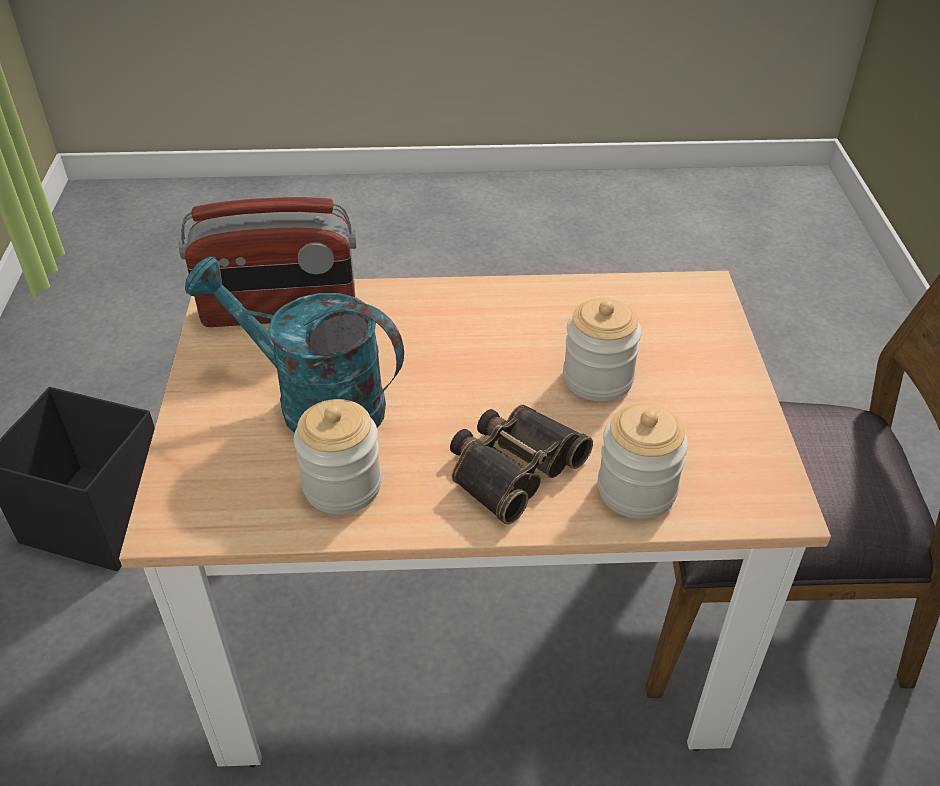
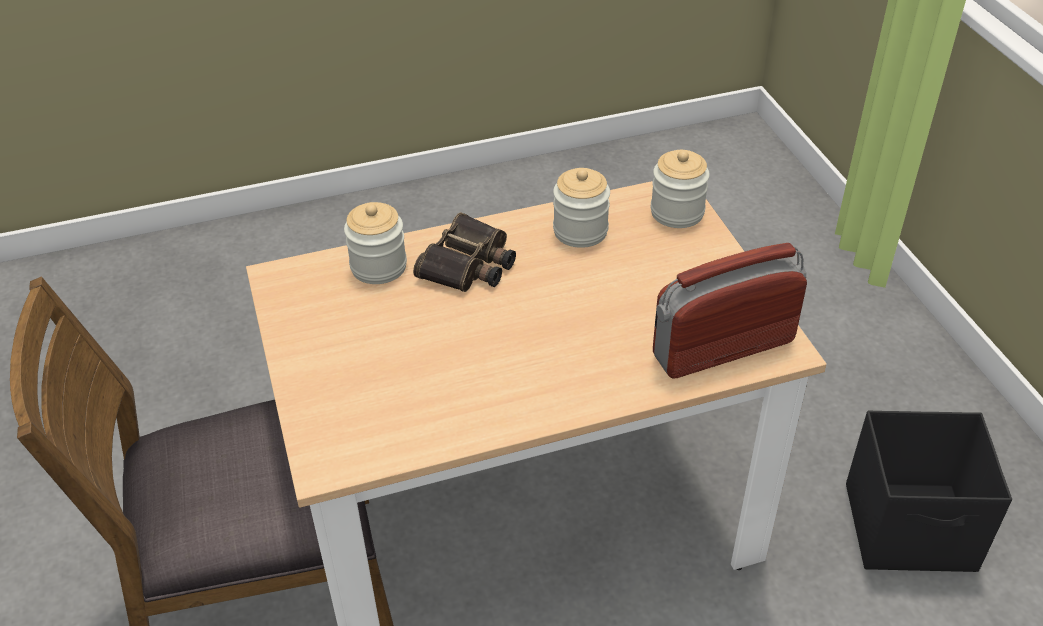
camera: 165 degrees right, 0 degrees up
(314, 402) = (636, 279): turquoise watering can -> none
(598, 378) = (419, 343): jar -> jar (677, 212)

